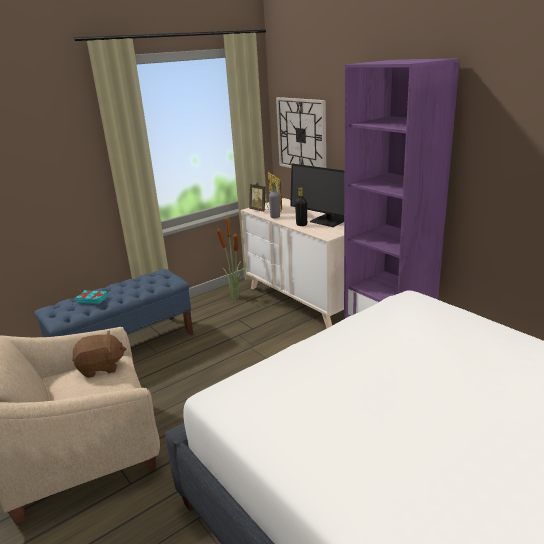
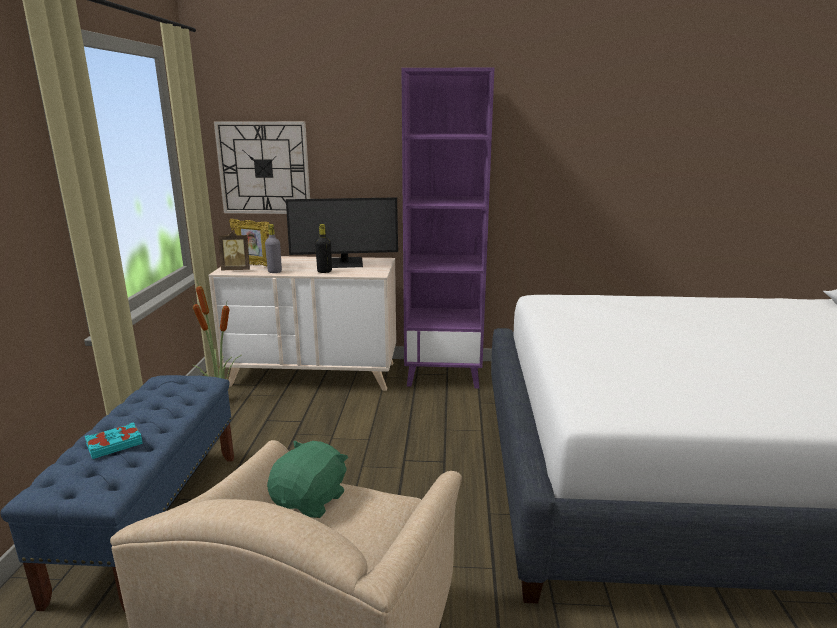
camera: 50 degrees left, 5 degrees down
(101, 367) = (311, 500): brown plush toy -> green plush toy

